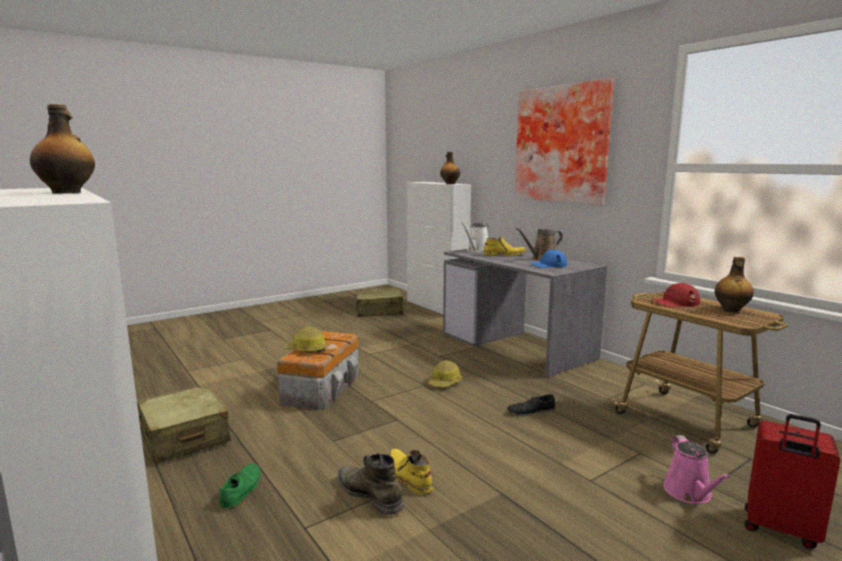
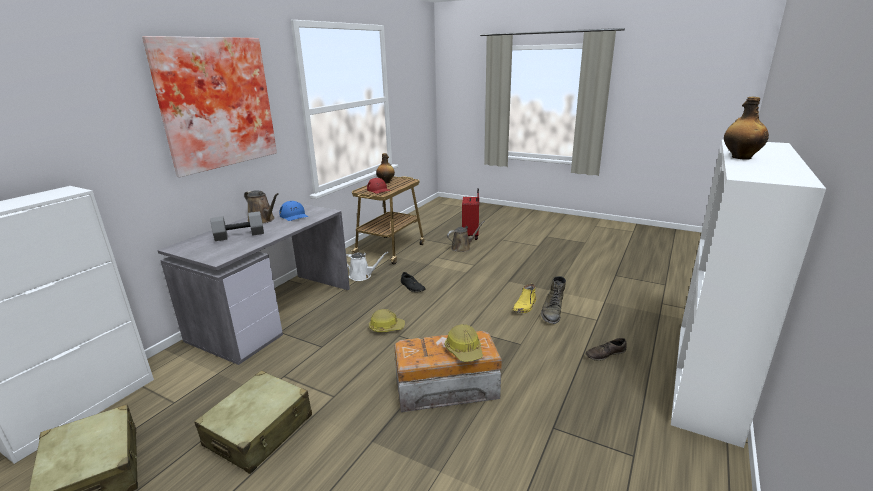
camera: 115 degrees left, 10 degrees up
(184, 437) = (602, 424): beige suitcase -> beige suitcase (259, 431)
(241, 489) = (605, 354): green shoe -> brown shoe
(450, 184) = (63, 193): bottle -> none
(477, 250) = (207, 251): white watering can -> white watering can (362, 276)
(504, 255) = (239, 236): yellow boot -> grey dumbbell
(689, 493) = (462, 247): pink watering can -> brown watering can

